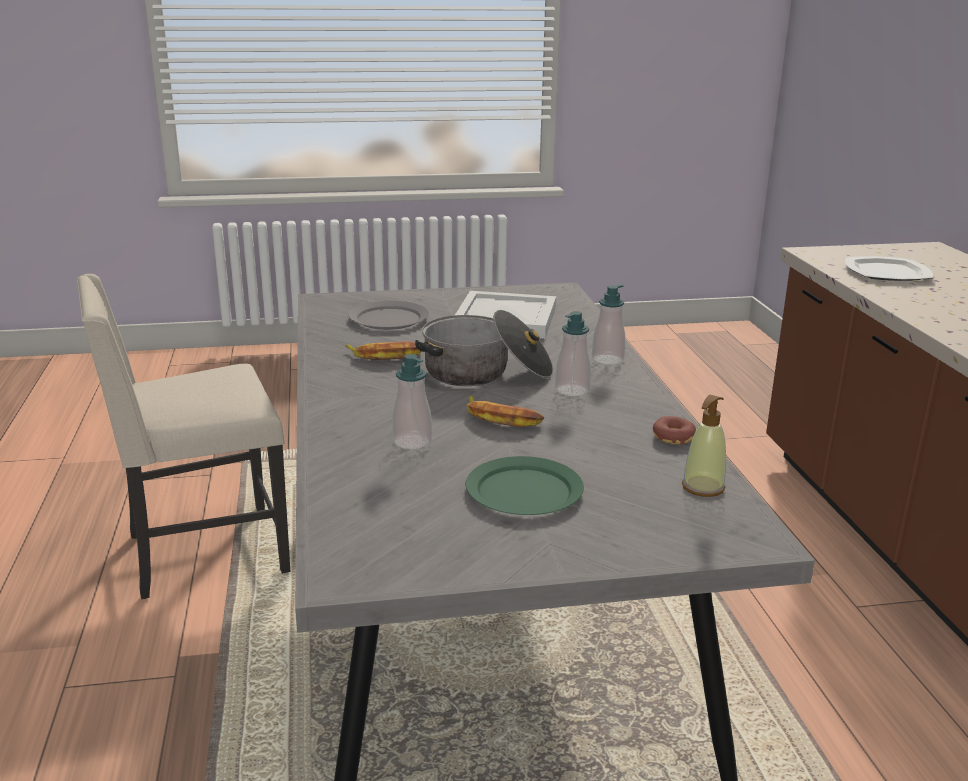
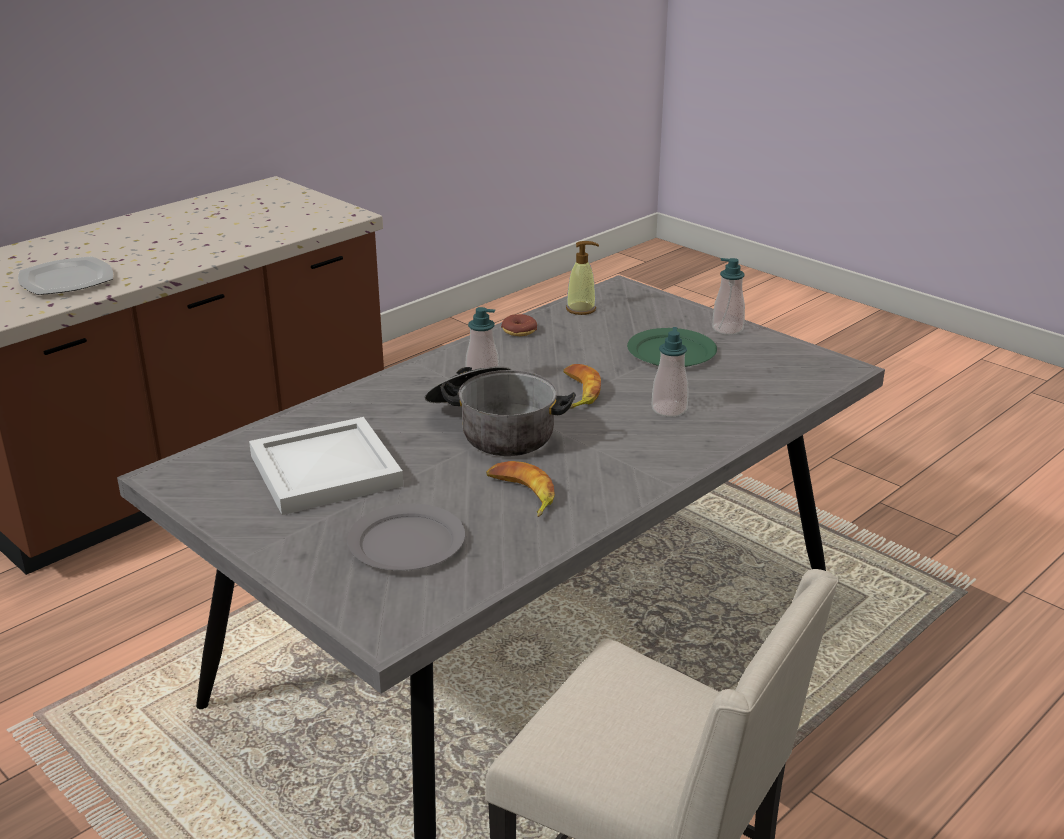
camera: 125 degrees left, 5 degrees up
(607, 359) = (388, 388): soap dispenser -> soap dispenser (727, 329)

